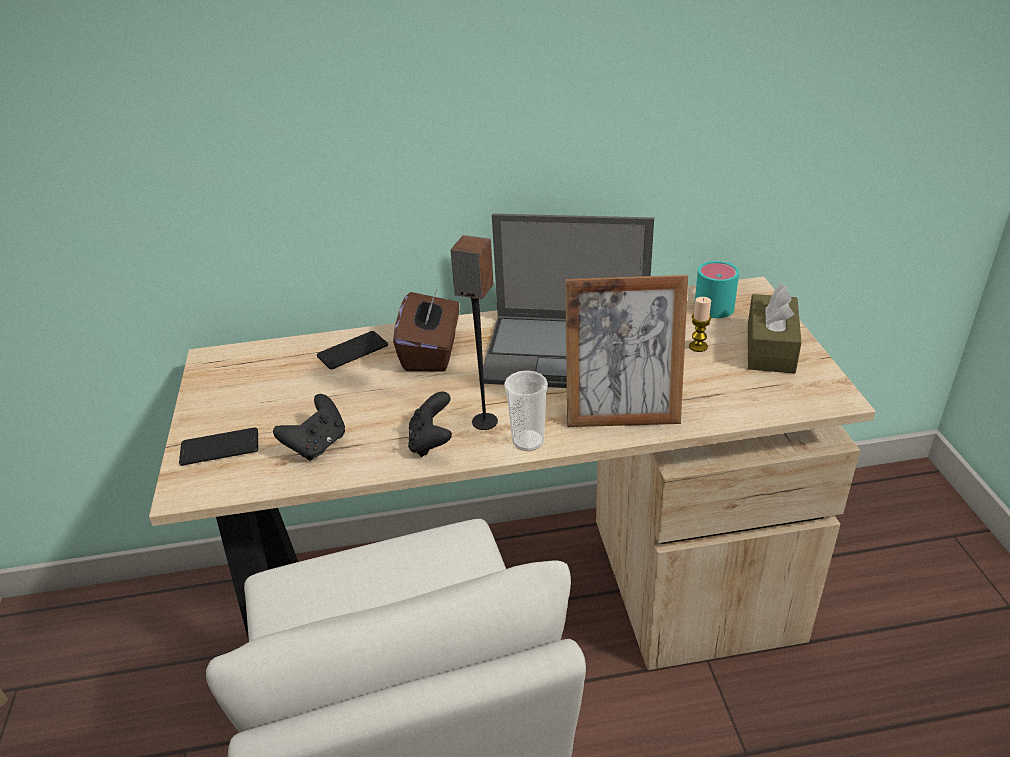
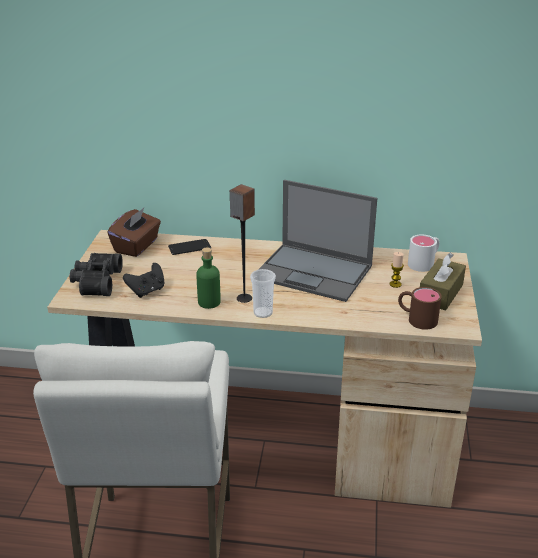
camera: 15 degrees right, 5 degrees down
(219, 447) = (95, 282): phone -> black binoculars
(431, 352) = (233, 257): brown tissue box -> brown tissue box (137, 246)
(431, 442) = (209, 302): black game controller -> green bottle
(622, 415) = (325, 311): picture frame -> none
(717, 303) = (424, 263): turquoise mug -> white mug
(763, 397) = (416, 318): none -> brown mug

